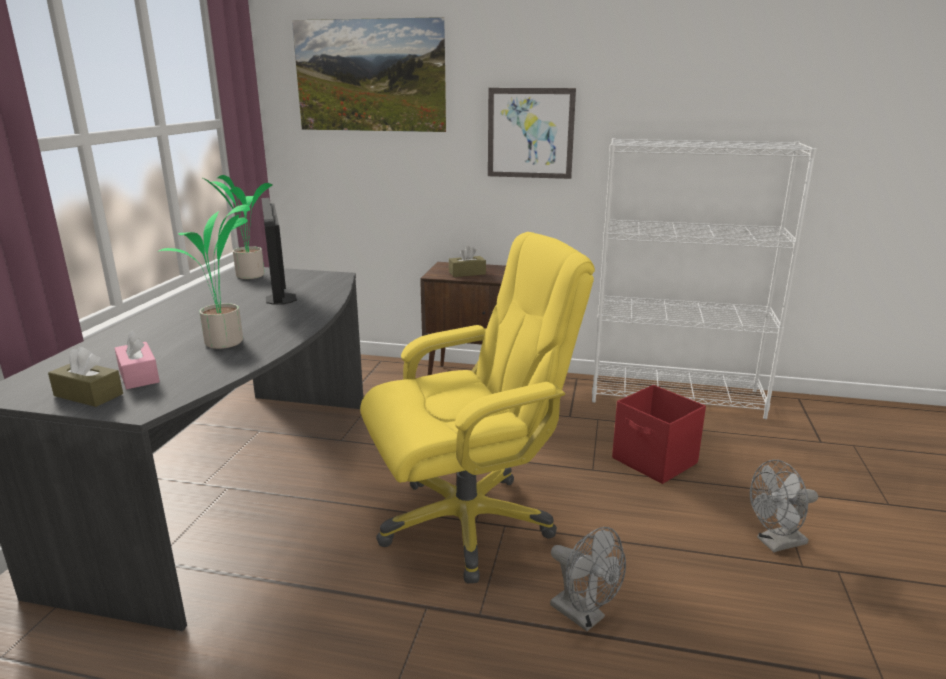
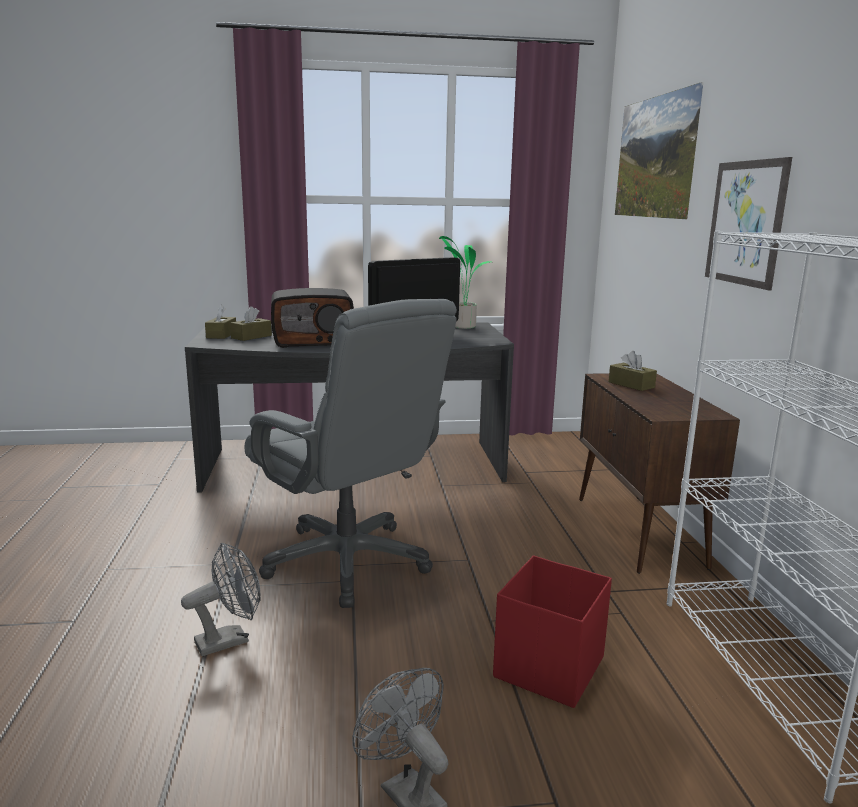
camera: 70 degrees right, 5 degrees down
(139, 376) = (251, 337): pink tissue box -> brown tissue box
(225, 343) = (313, 341): potted plant -> radio
(468, 522) = (348, 561): yellow office chair -> grey office chair
(584, 616) = (230, 639): grey fan -> grey fan turned 150 degrees counterclockwise

